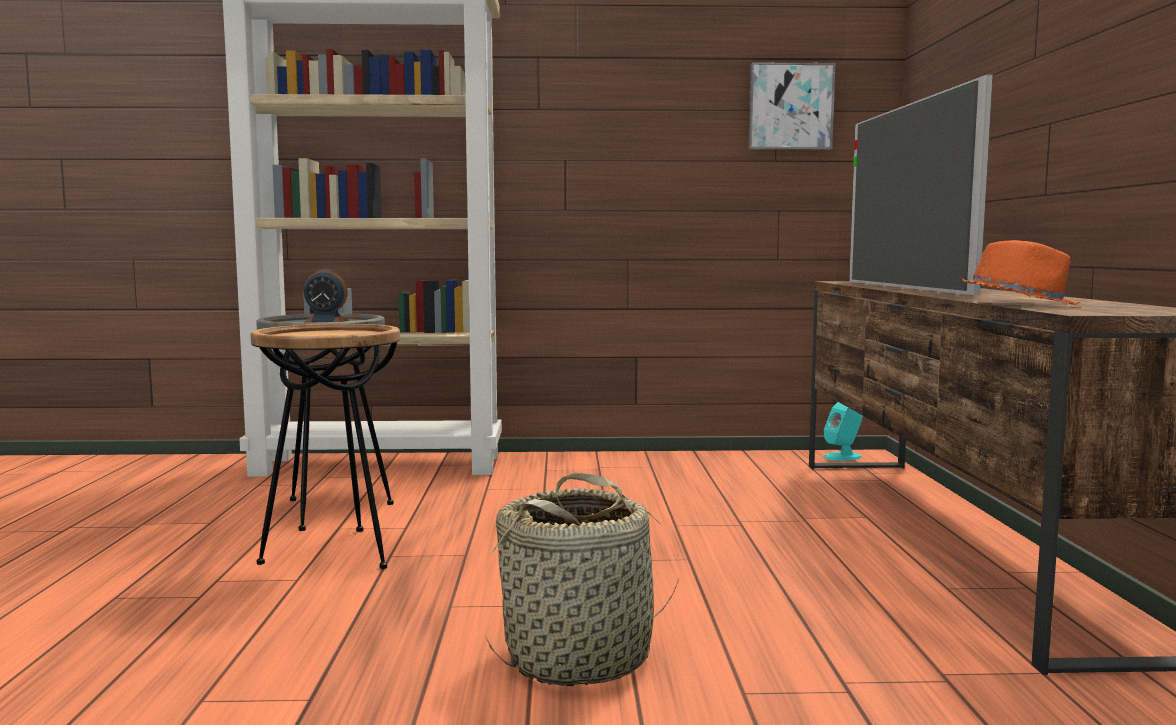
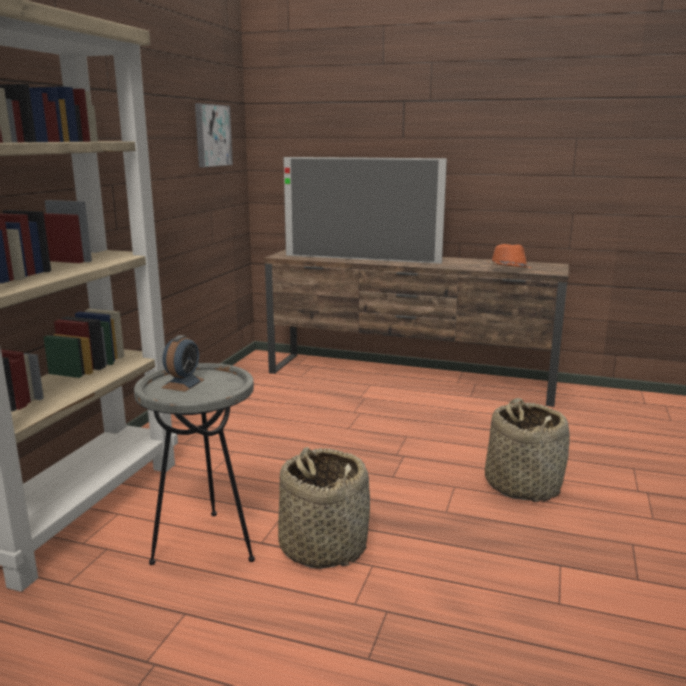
camera: 70 degrees left, 10 degrees up
(335, 553) = (323, 546): brown side table -> basket
(843, 457) = (259, 361): turquoise speaker -> none

